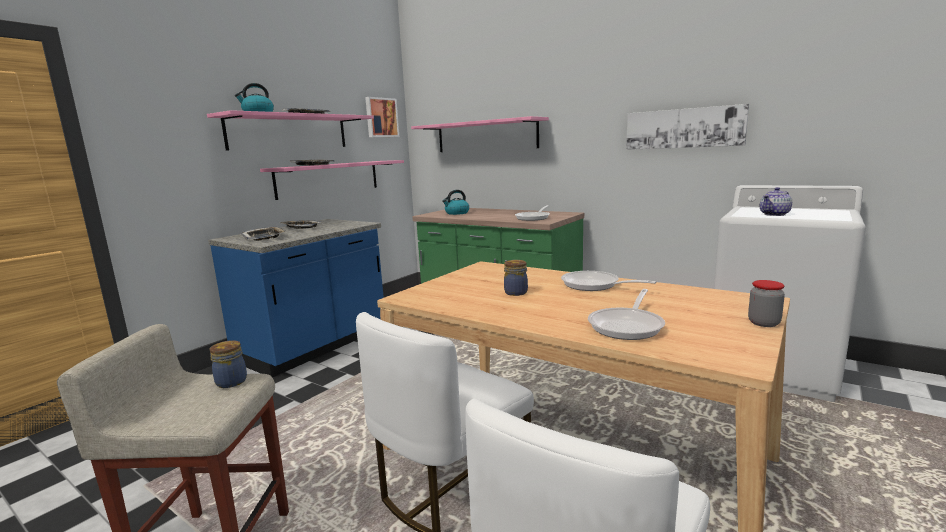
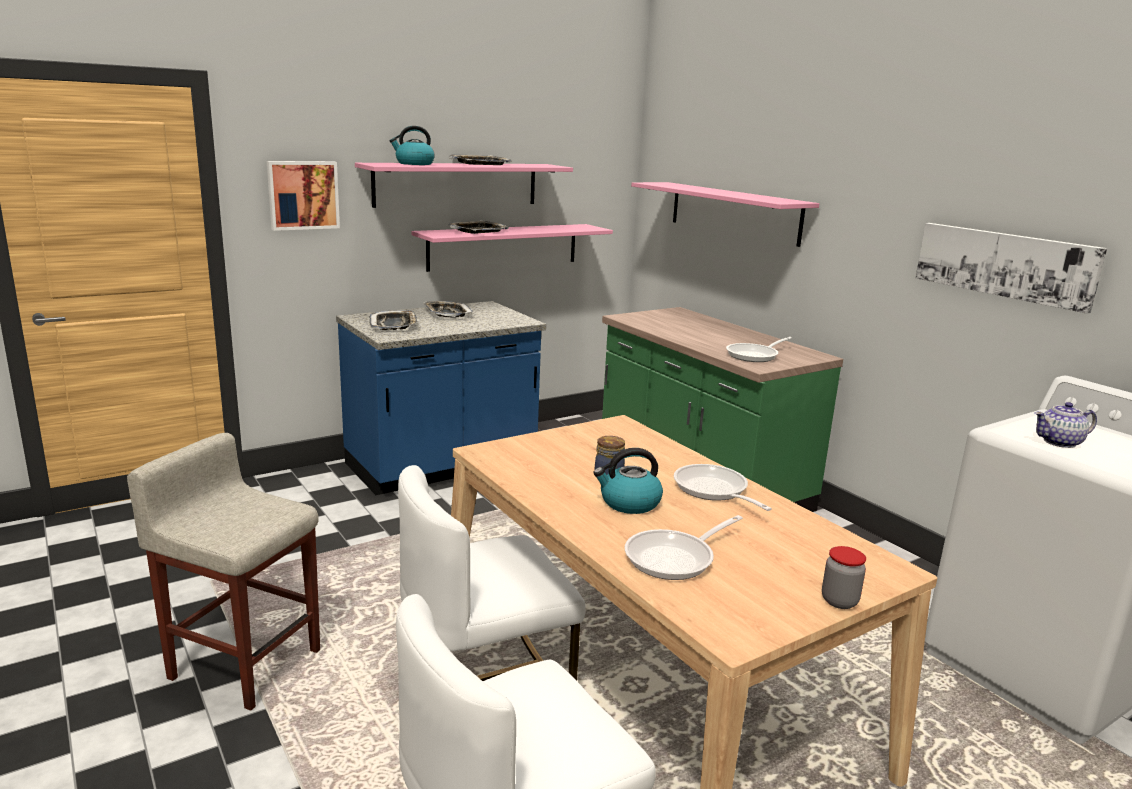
camera: 20 degrees right, 5 degrees up
(232, 381) = (277, 506): jar -> none
(381, 117) = (596, 162): picture -> picture (303, 195)
(456, 213) = (664, 322): kettle -> kettle (629, 503)

